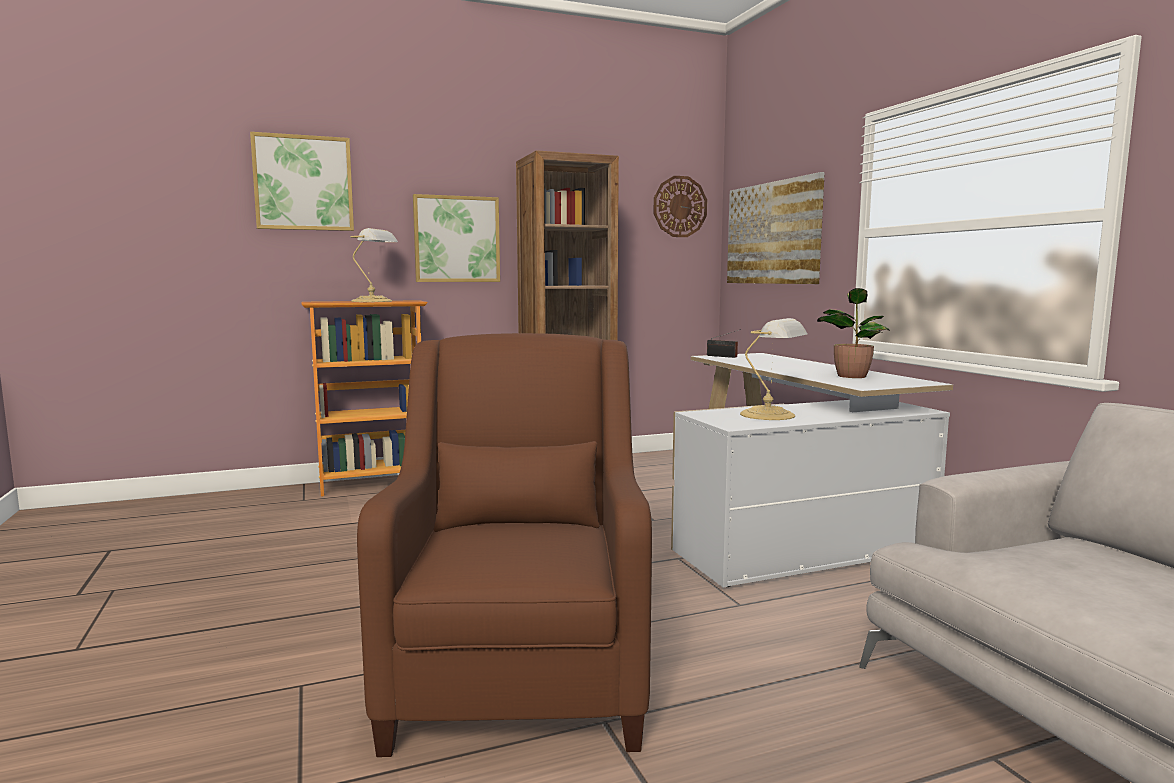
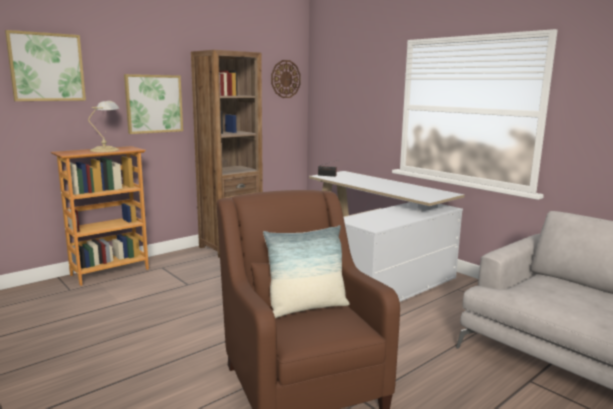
camera: 20 degrees left, 5 degrees up
(516, 530) = (306, 308): none -> pillow
(770, 415) = (383, 218): table lamp -> none
(772, 233) = (345, 99): picture -> none
(851, 376) = (412, 190): potted plant -> none

